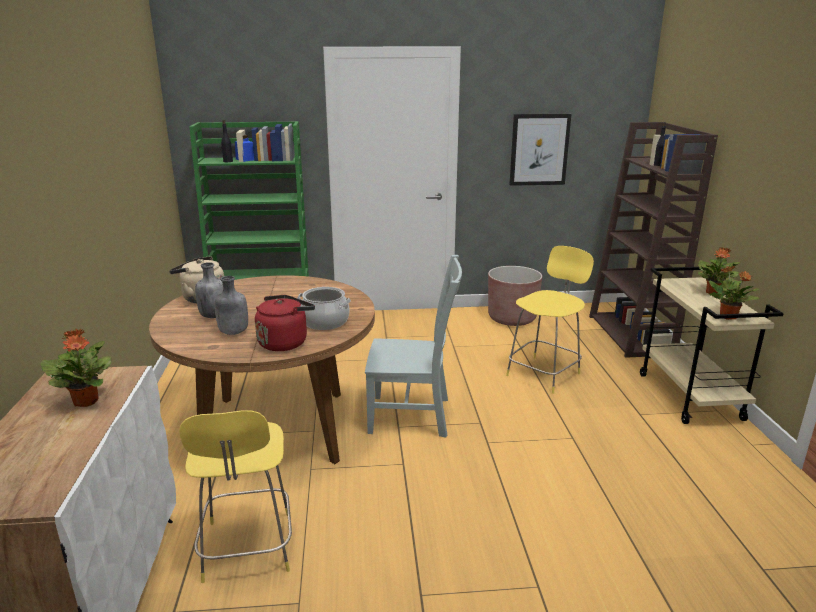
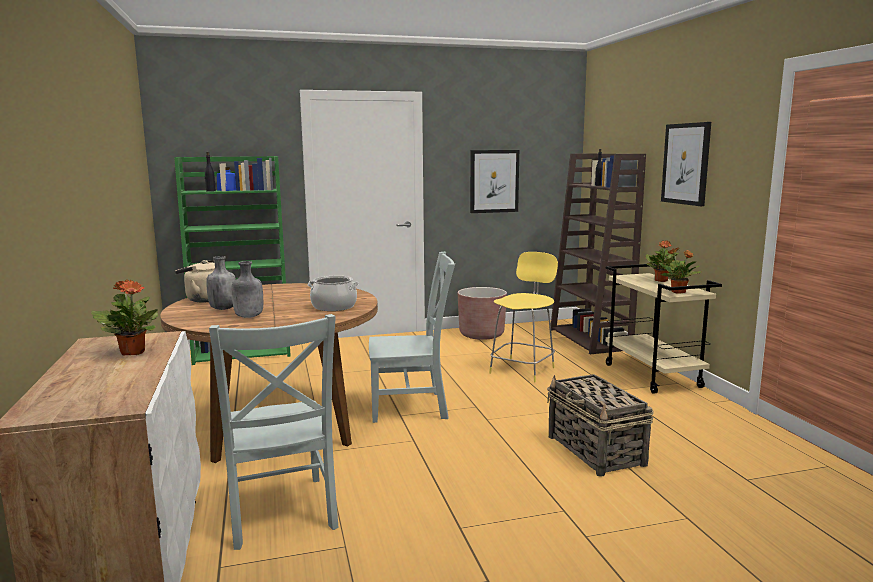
camera: 10 degrees left, 10 degrees down
(247, 549) = (281, 514): yellow stool -> grey chair
(285, 342) = (302, 319): red kettle -> none
(596, 503) = (596, 451): none -> basket
(762, 158) = (686, 164): none -> picture

